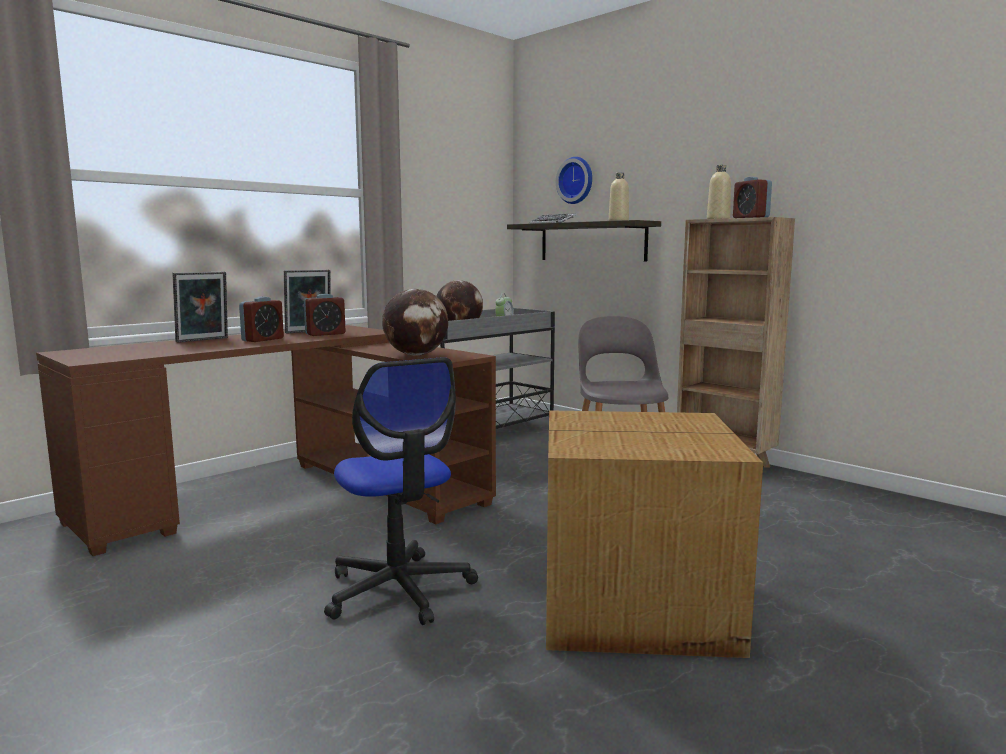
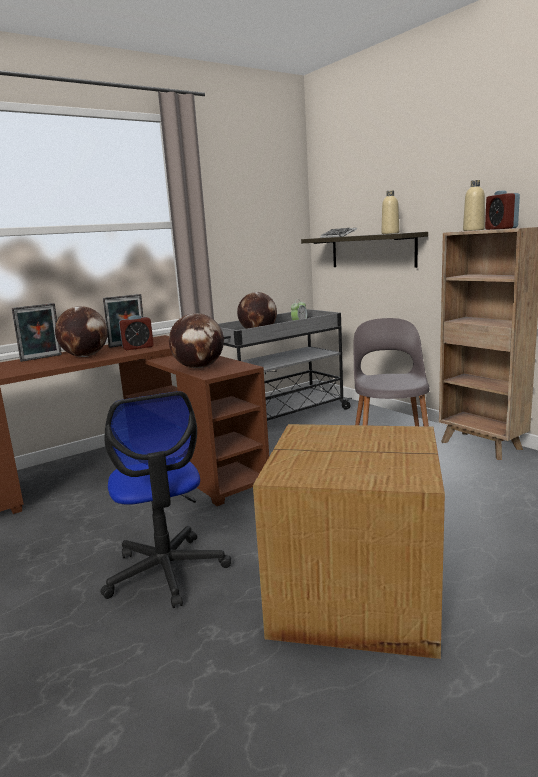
camera: 10 degrees right, 5 degrees up
(263, 339) = (85, 356): alarm clock -> globe
(576, 180) = (358, 197): wall clock -> none

